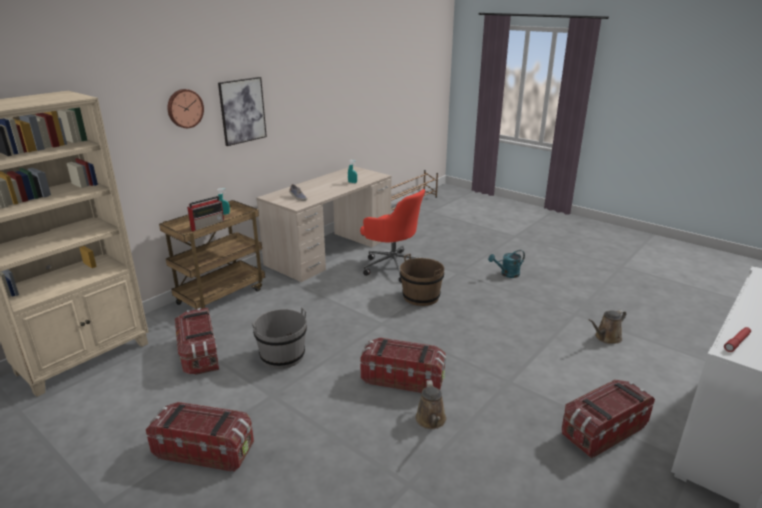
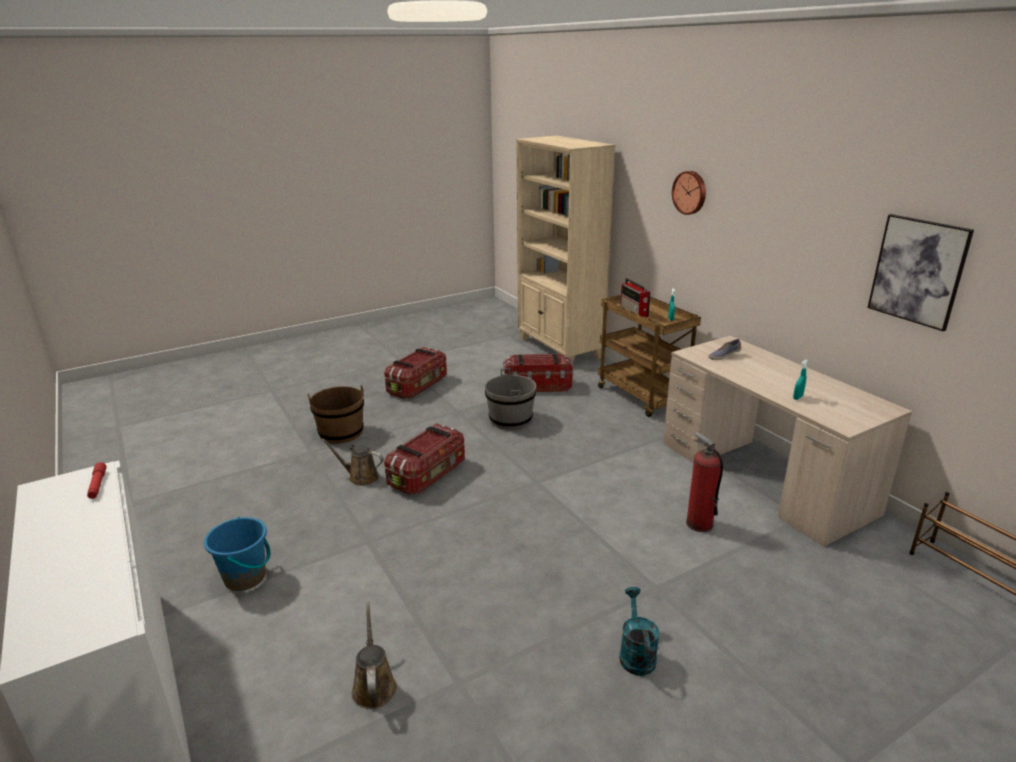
camera: 110 degrees right, 0 degrees up
(242, 111) = (748, 221): picture -> picture (918, 271)
(393, 266) = (699, 523): red office chair -> fire extinguisher
(421, 297) = (589, 527): brown bucket -> brown bucket (341, 432)
(602, 431) = (245, 577): storage box -> blue bucket

